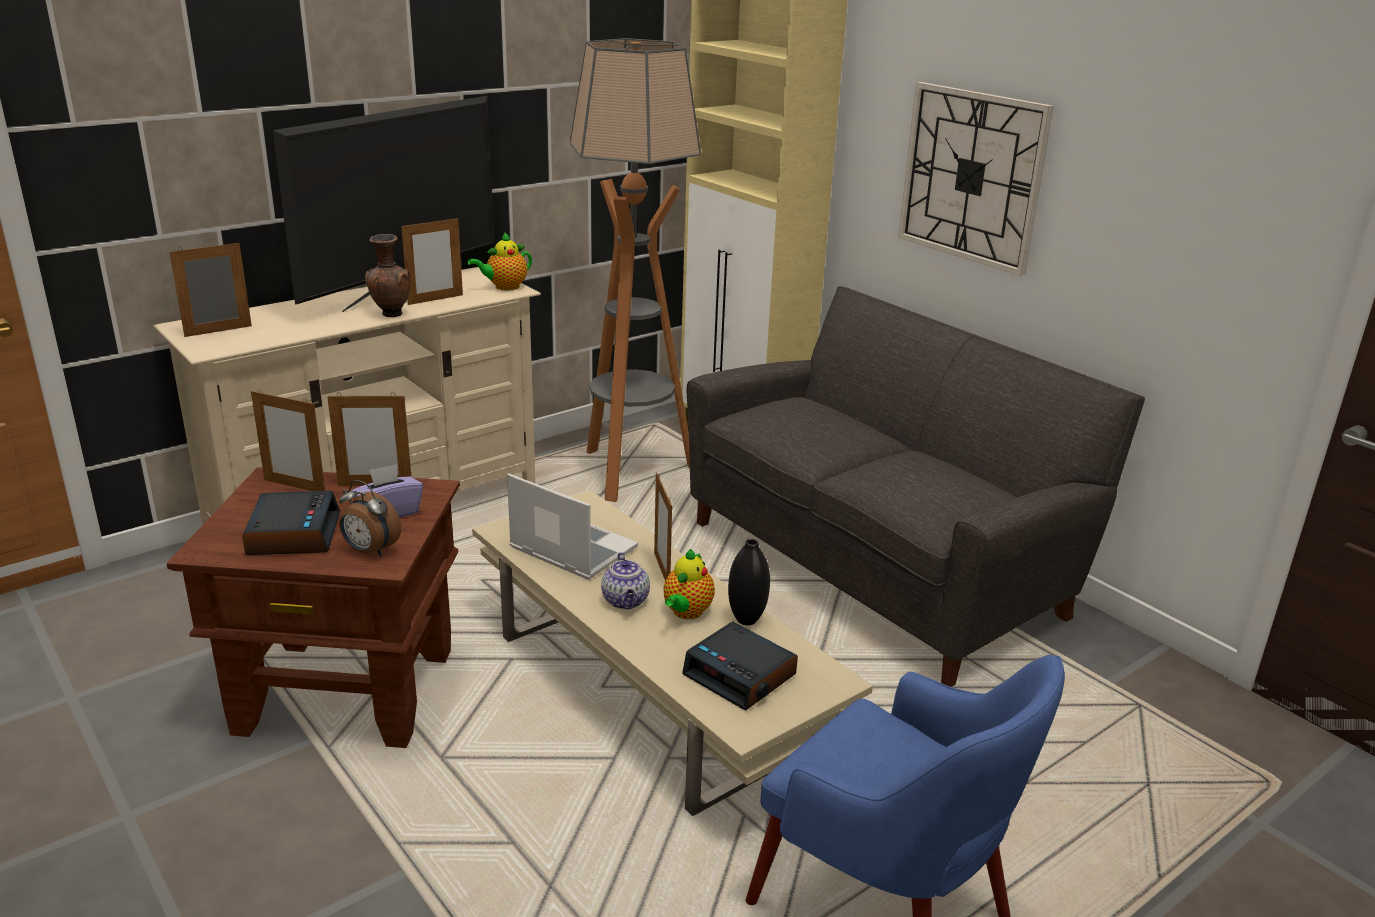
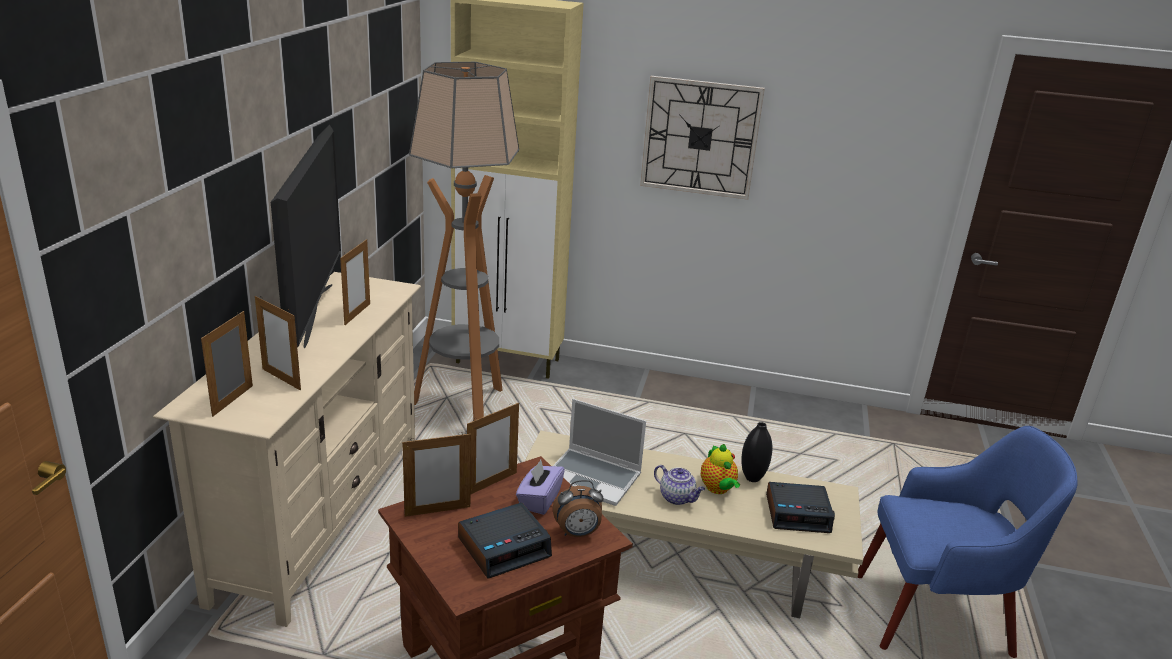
camera: 40 degrees left, 0 degrees up
(293, 534) = (504, 547): alarm clock -> alarm clock turned 105 degrees clockwise
(390, 315) = (349, 338): brown vase -> none
(504, 287) = (388, 287): teapot -> none
(571, 549) = (594, 478): laptop -> laptop turned 150 degrees counterclockwise
(662, 571) = (666, 468): picture frame -> picture frame (281, 379)
(878, 567) = (690, 416): grey sofa -> none

